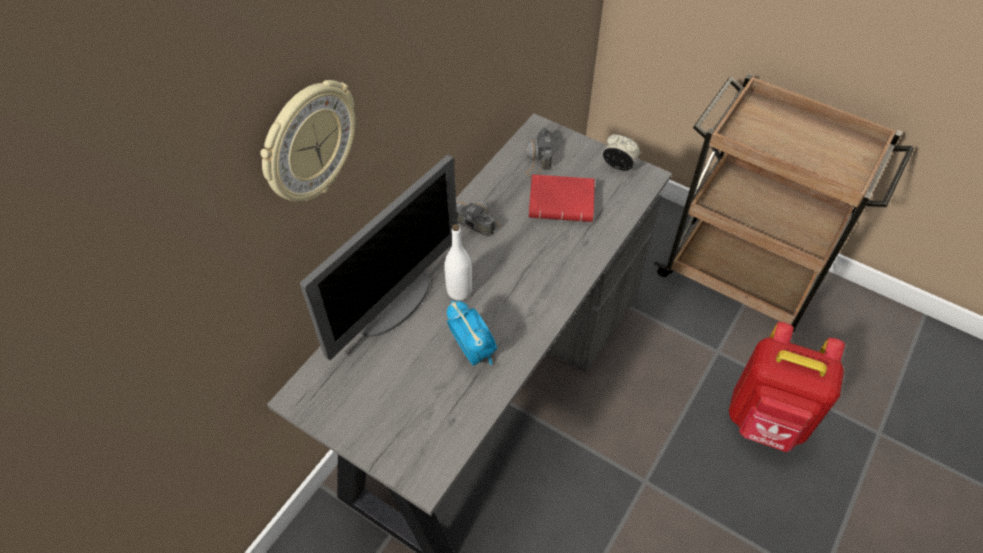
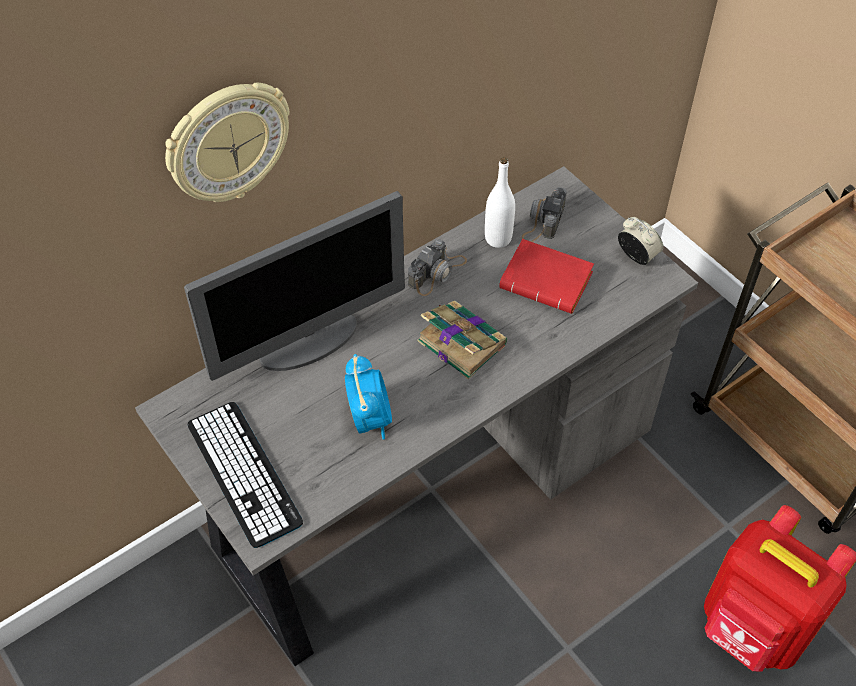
camera: 20 degrees right, 0 degrees up
(387, 430) = (244, 473): none -> keyboard
(459, 291) = (384, 349): white bottle -> white bottle (498, 238)
(474, 219) = (437, 272): camera -> camera turned 75 degrees clockwise
(516, 268) = (460, 341): none -> book

